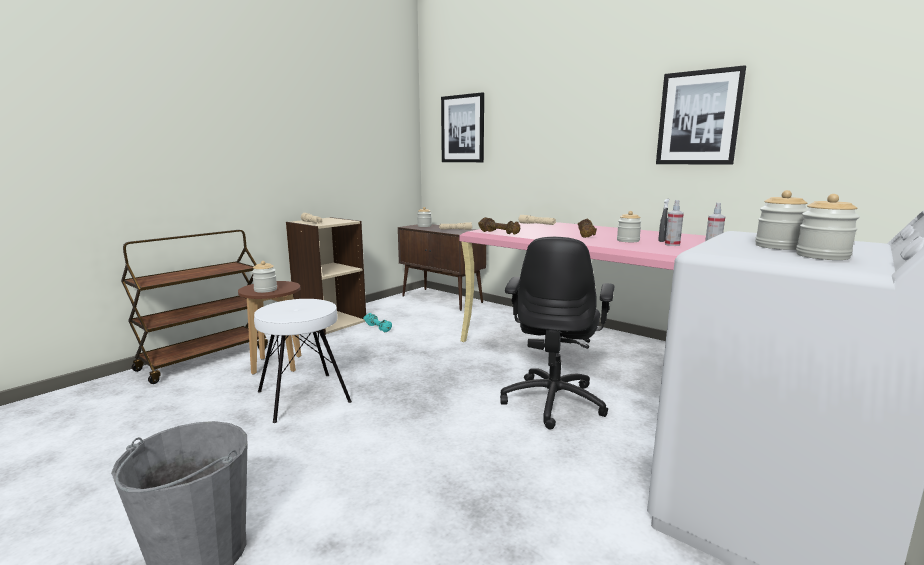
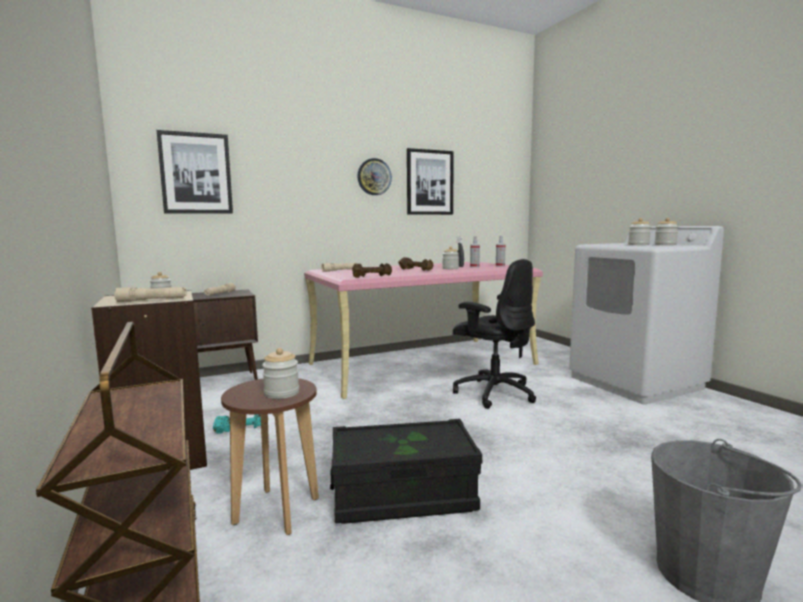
camera: 65 degrees left, 5 degrees down
(304, 396) = (403, 496): white stool -> black storage box
(616, 117) = (374, 177): none -> wall clock

